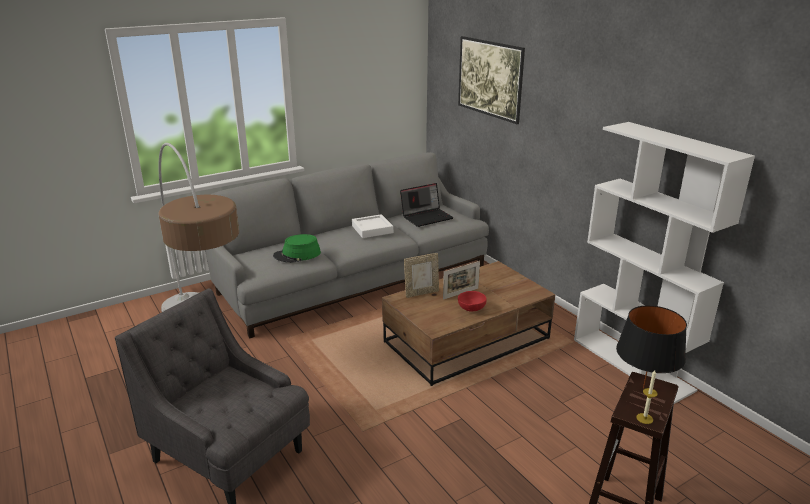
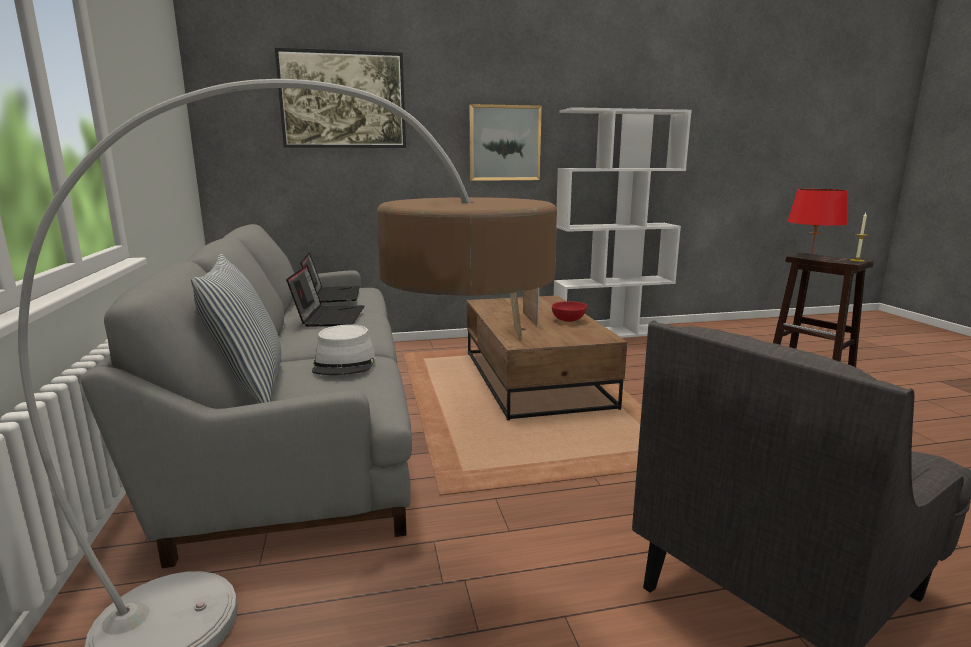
camera: 70 degrees left, 10 degrees down
(266, 244) = (249, 386): none -> pillow
(297, 255) = (344, 363): green hat -> grey hat
(372, 229) = (329, 317): white tray -> laptop
(583, 140) = (504, 143): none -> picture
(643, 388) = (811, 257): black table lamp -> red table lamp

